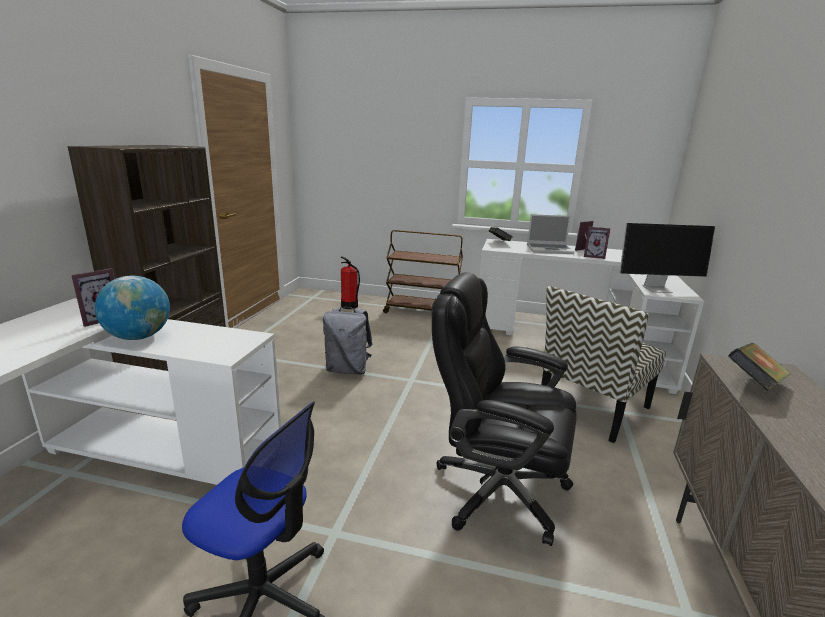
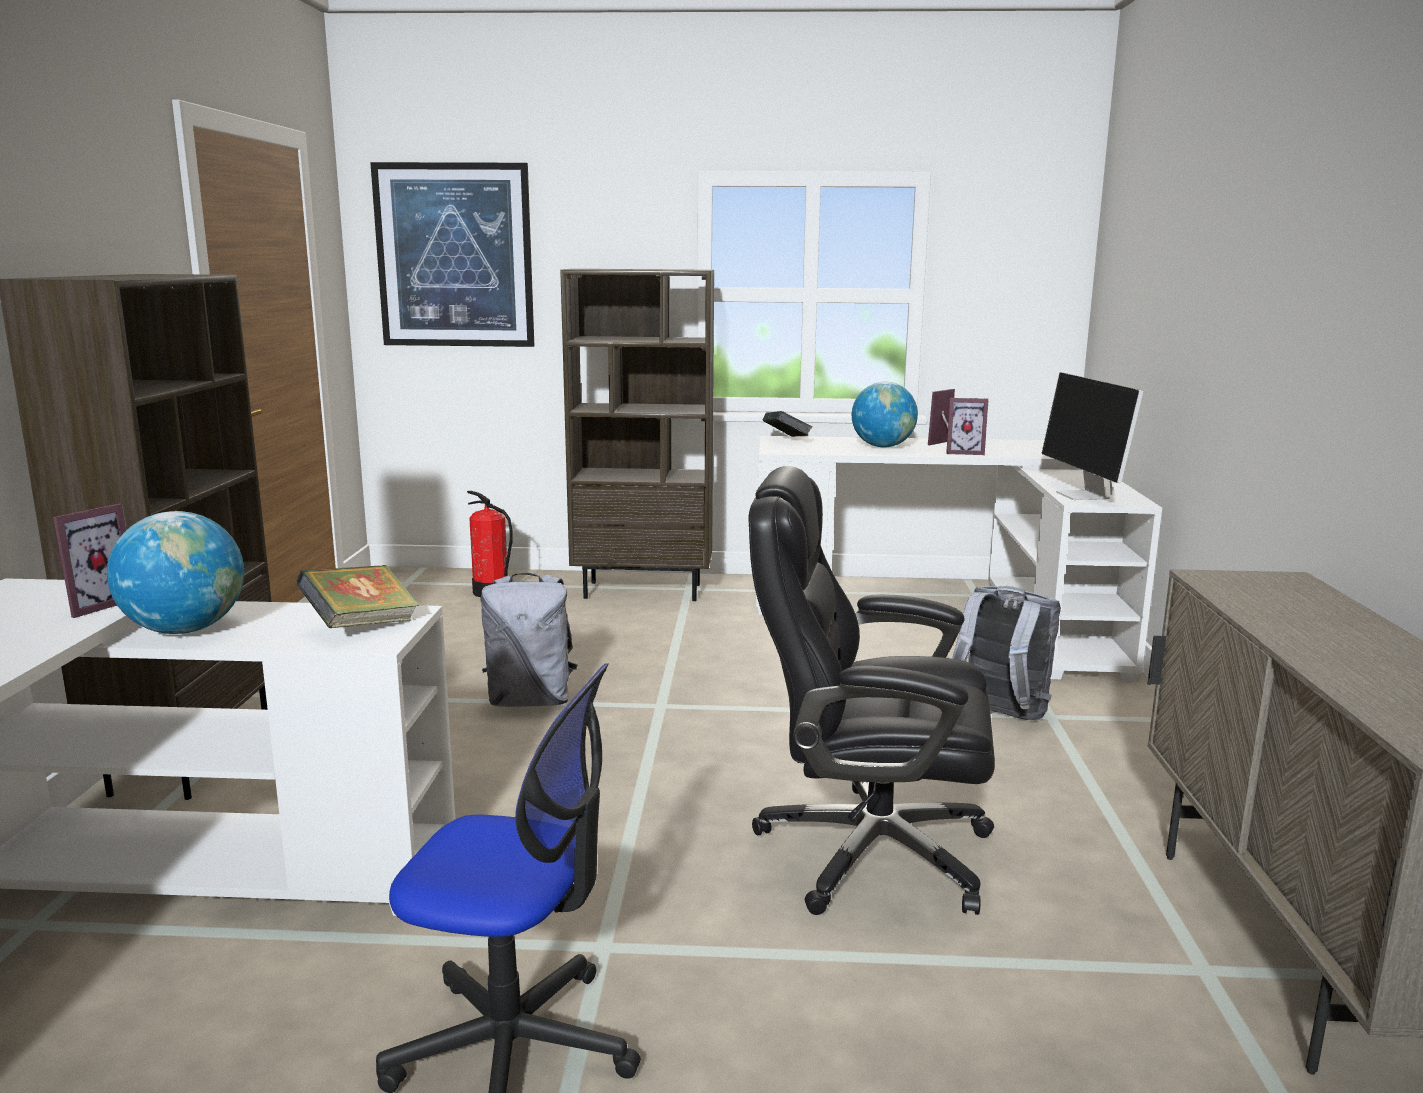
camera: 10 degrees left, 5 degrees down
(342, 139) = (454, 256): none -> picture
(422, 312) = (644, 591): brown cart -> brown bookcase
(549, 249) = (882, 446): laptop -> globe
(592, 408) = (1000, 716): chair -> grey backpack
(657, 289) = (1084, 496): monitor -> monitor turned 90 degrees clockwise
(753, 384) = (1251, 598): book -> book (361, 626)

